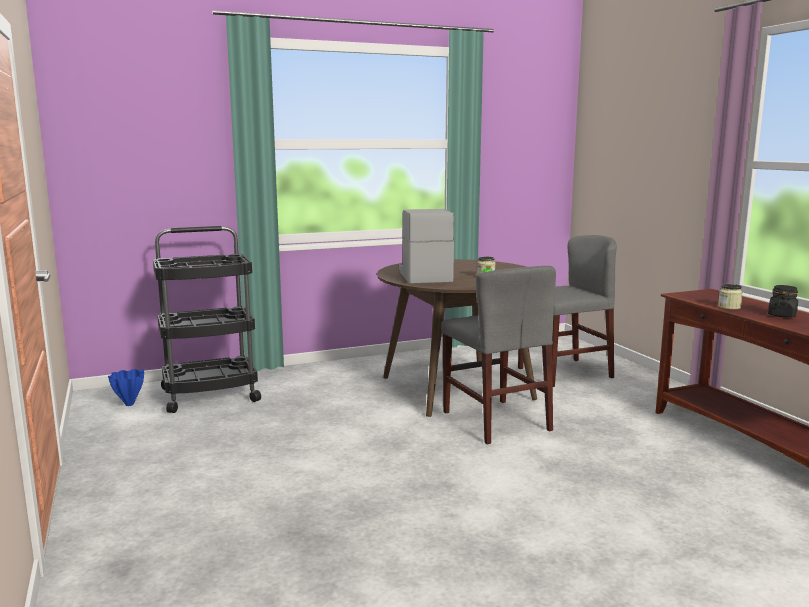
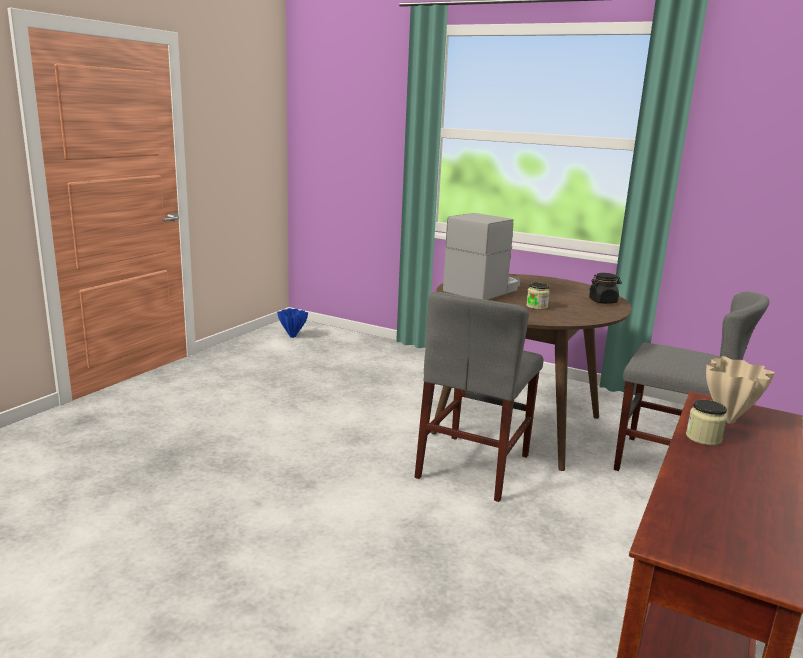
camera: 50 degrees right, 5 degrees up
(210, 395) = (343, 349): black cart -> none
(709, 299) = (727, 421): none -> beige vase
(782, 315) = (734, 478): black jar -> black jar (603, 301)

